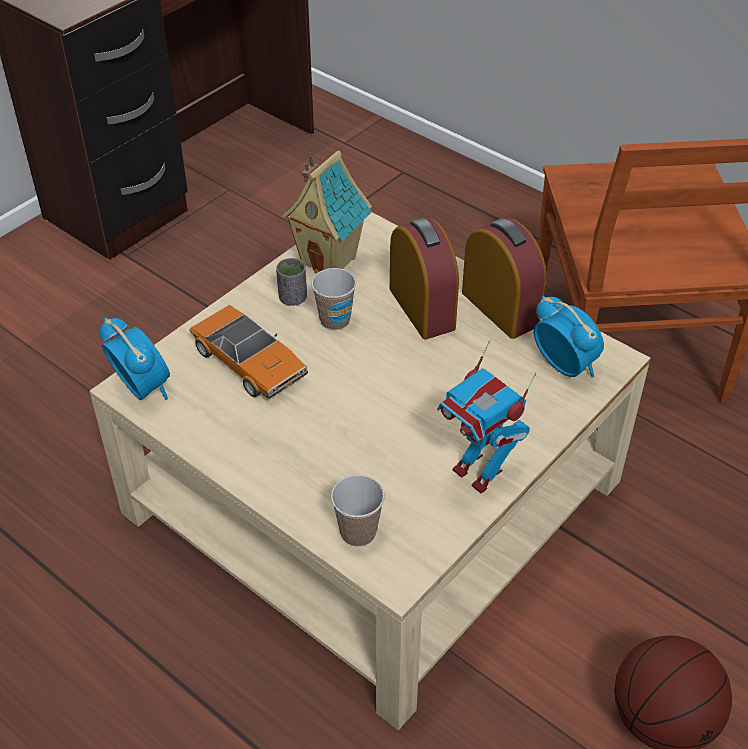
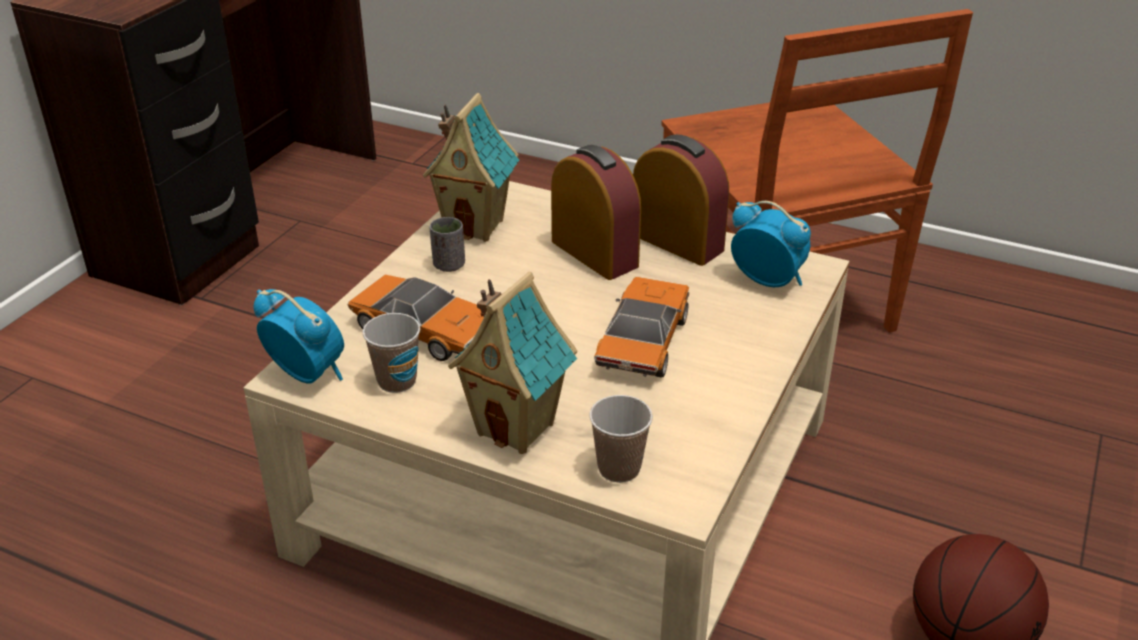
camera: 15 degrees left, 10 degrees down
(290, 475) = (518, 428): none -> toy house
(335, 320) = (504, 278): cup -> cup (397, 381)
(428, 409) = (643, 341): none -> toy car
(478, 473) = (724, 389): toy robot -> none

